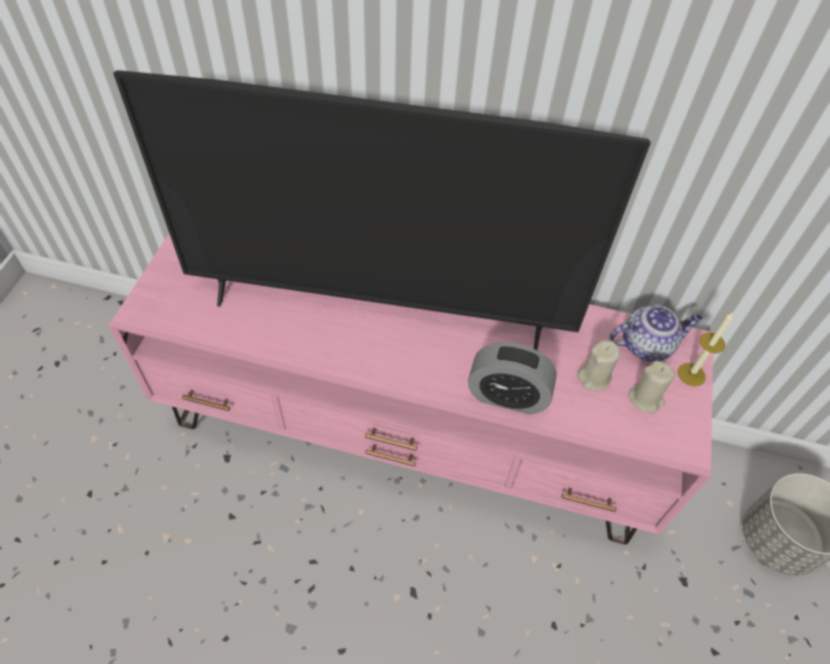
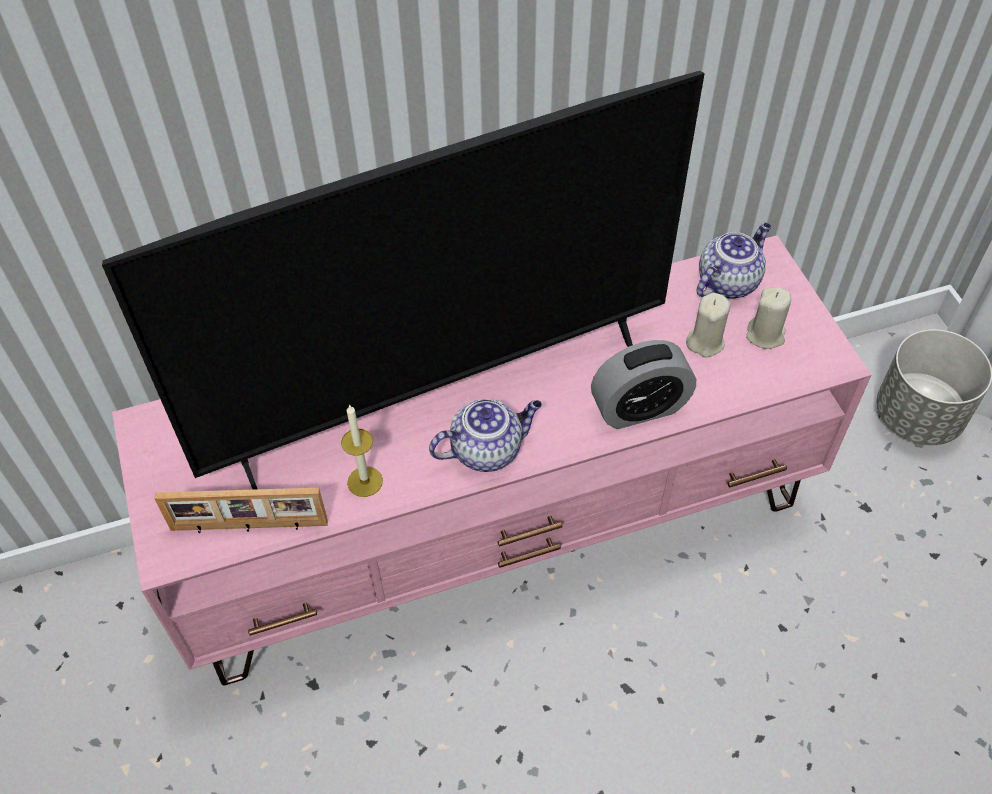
camera: 30 degrees left, 0 degrees up
(196, 324) = (249, 527): none -> picture frame
(380, 363) = (487, 449): none -> teapot
(691, 374) = (787, 288): candle -> candle (365, 481)

